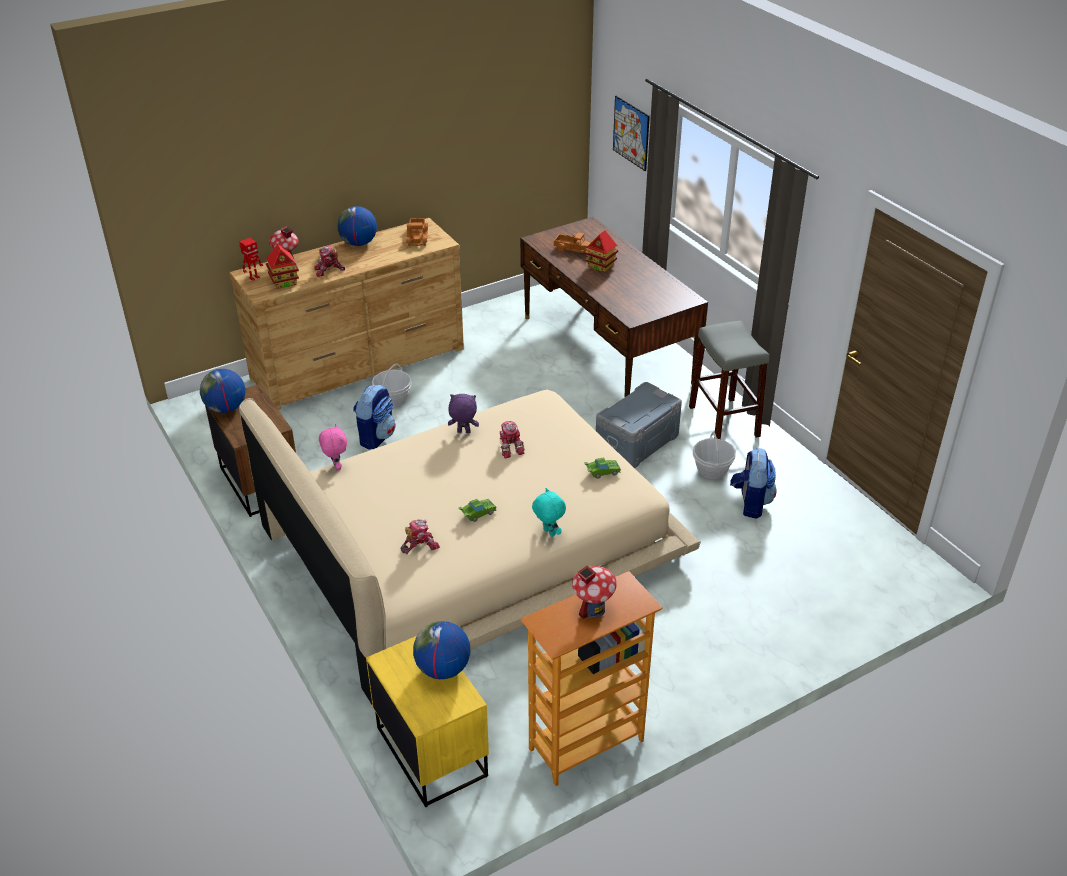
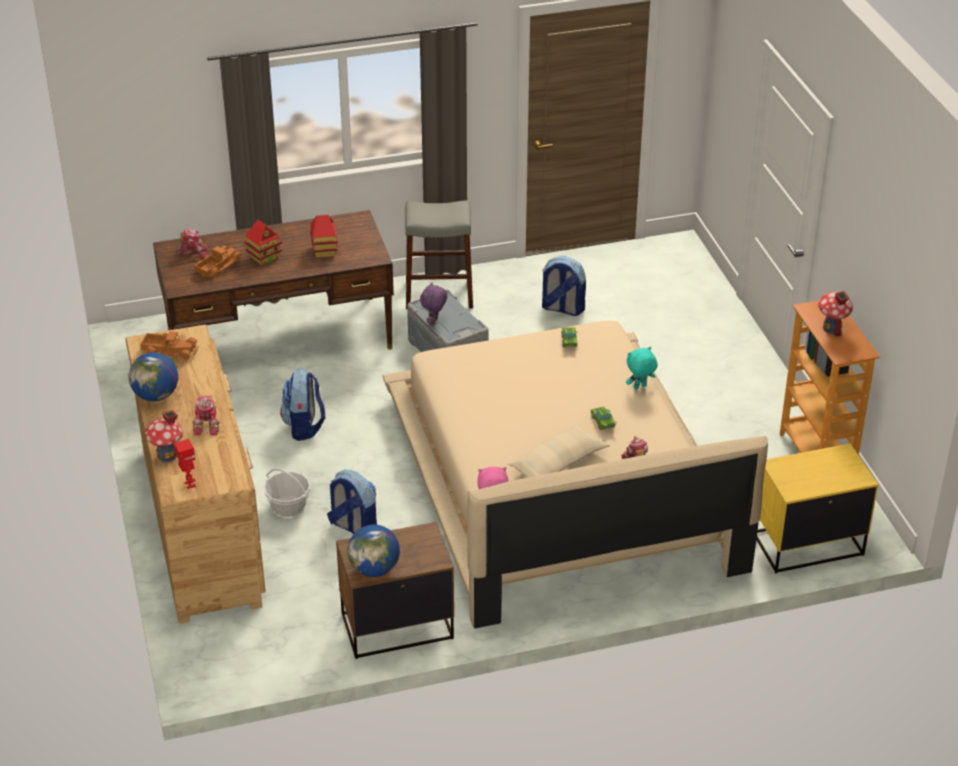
camera: 75 degrees left, 0 degrees up
(284, 282) = (215, 461): toy house -> toy house (324, 251)
(406, 494) = (558, 463): none -> beige pillow
(443, 669) = (808, 460): globe -> none
(463, 432) = (472, 414): purple plush toy -> purple plush toy (434, 322)
(495, 386) = (304, 427): none -> backpack
(510, 447) = (510, 388): toy robot -> toy robot (193, 252)
(631, 133) = (168, 129): picture -> none
(712, 470) = (507, 318): basket -> none

